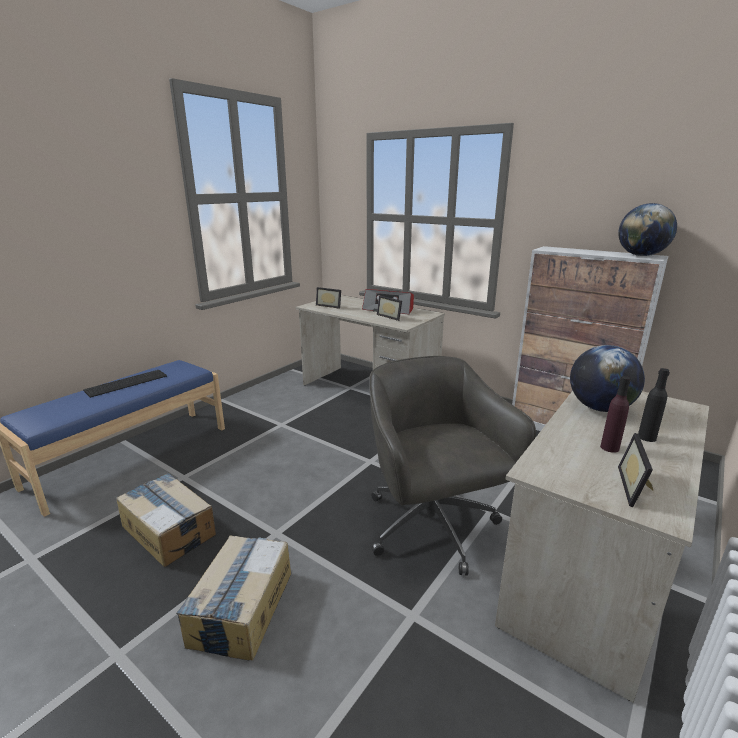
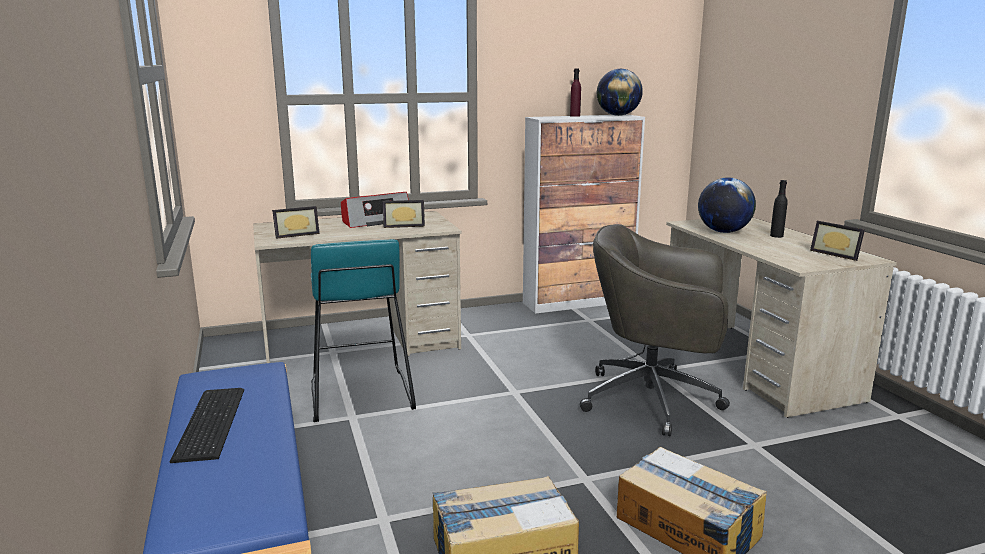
camera: 55 degrees left, 5 degrees down
(308, 416) = (360, 395): none -> turquoise stool
(609, 448) = (783, 245): purple bottle -> purple bottle (575, 116)

